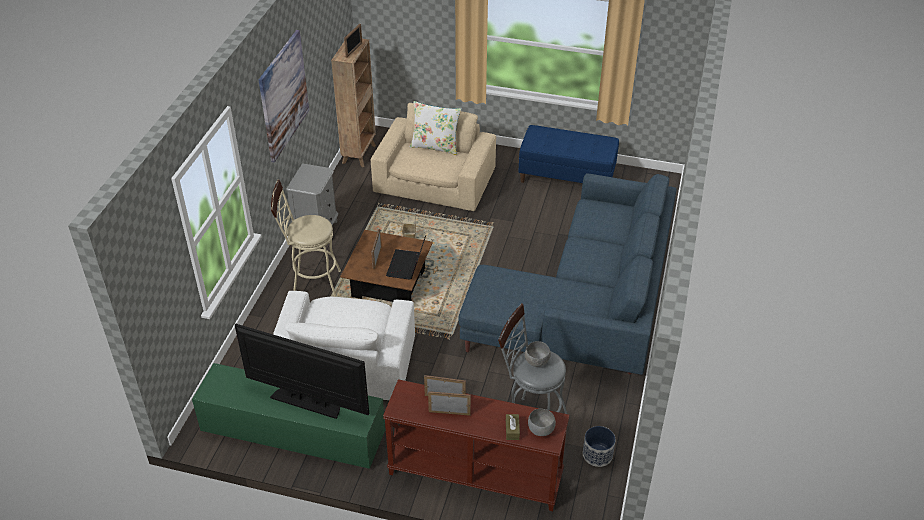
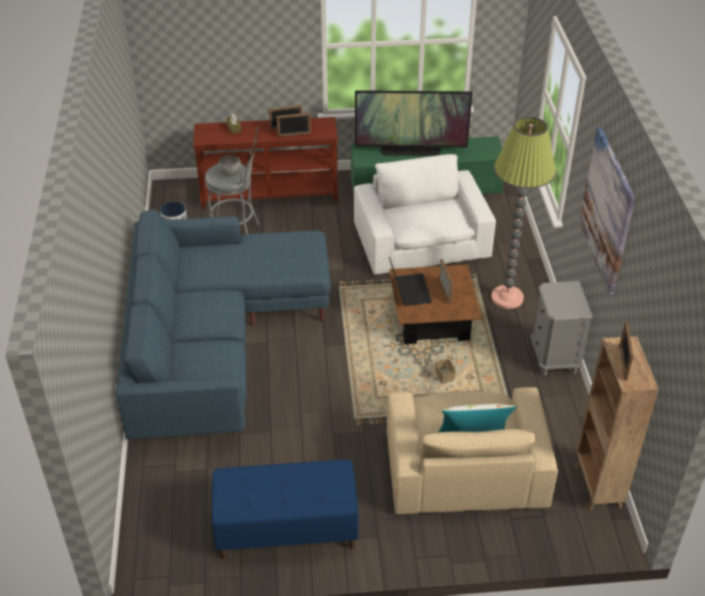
camera: 160 degrees right, 0 degrees up
(311, 285) = (507, 297): beige stool -> floor lamp
(540, 430) = (213, 132): grey bowl -> none

